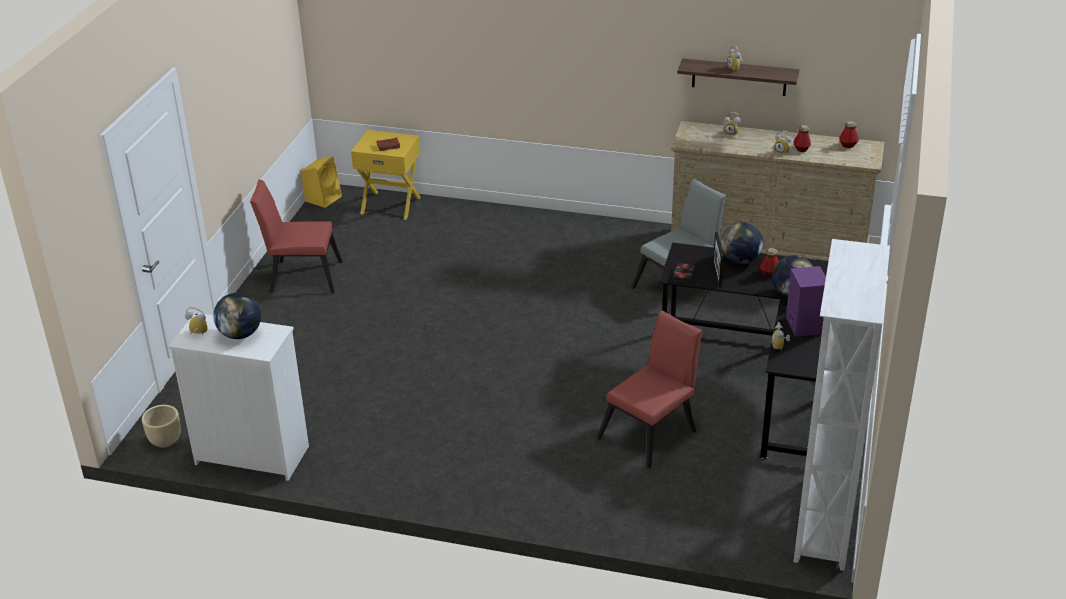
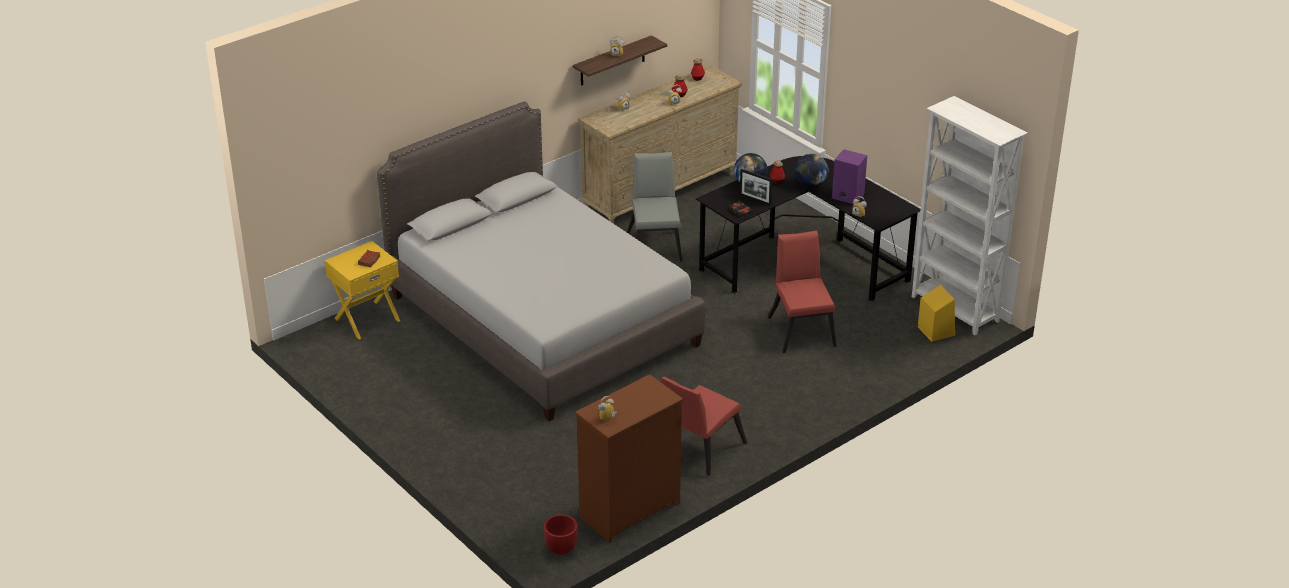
camera: 55 degrees left, 0 degrees up
(165, 441) = (561, 548): beige planter -> red planter
(240, 334) = (632, 400): globe -> none
(251, 454) = (628, 510): white dresser -> brown dresser
(301, 276) = (414, 403): red chair -> red chair (699, 450)
(323, 198) = (305, 348): yellow speaker -> yellow speaker (935, 330)
(487, 283) = (543, 320): none -> grey bed

